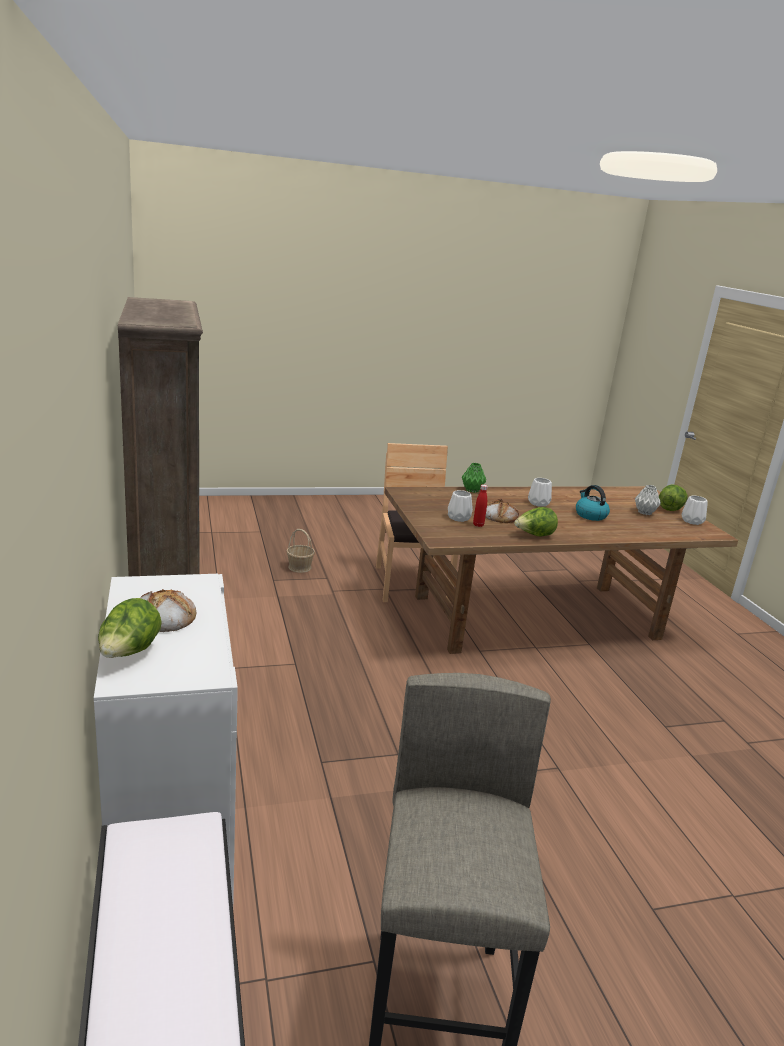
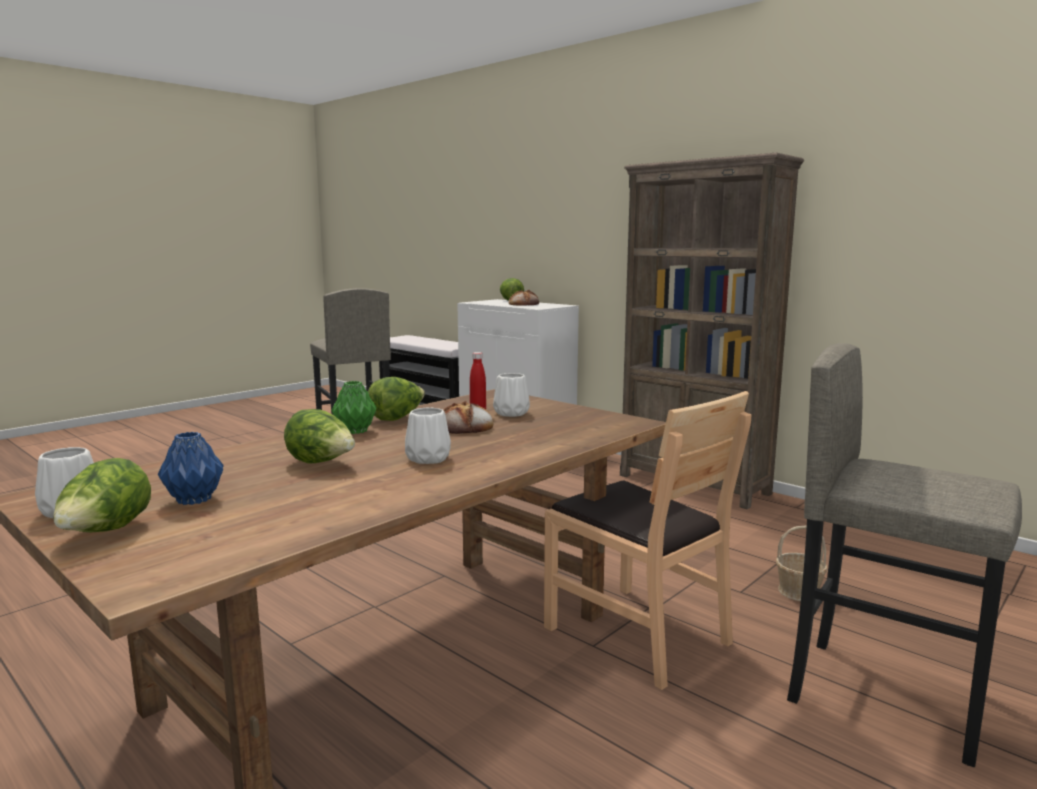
camera: 150 degrees right, 10 degrees down
(354, 538) = (885, 696): none -> grey stool
(472, 490) = (559, 449): green vase -> green vase (355, 431)
(590, 515) = (321, 463): kettle -> lettuce
(645, 513) = (193, 500): grey vase -> blue vase

